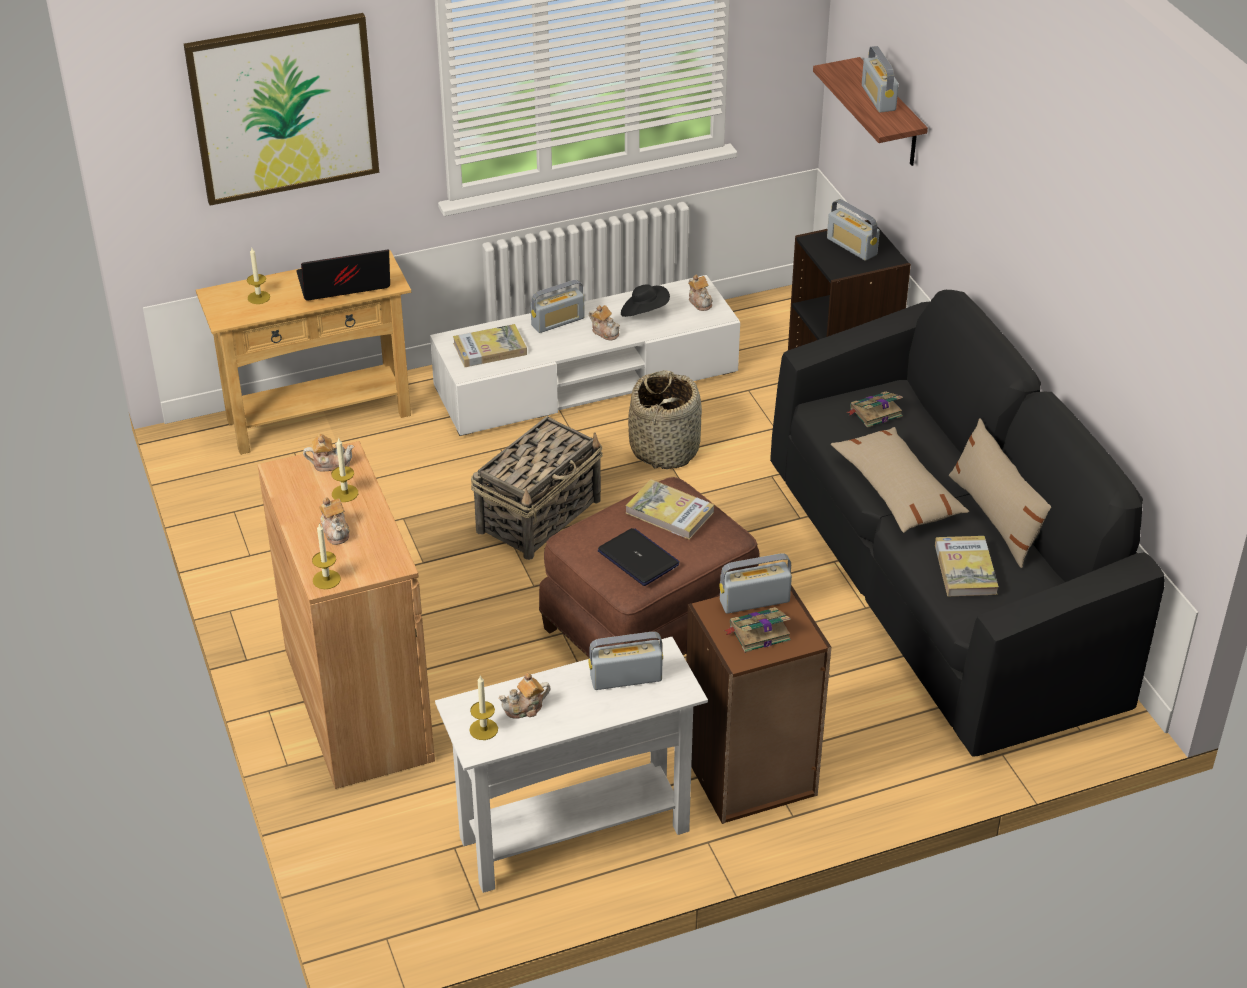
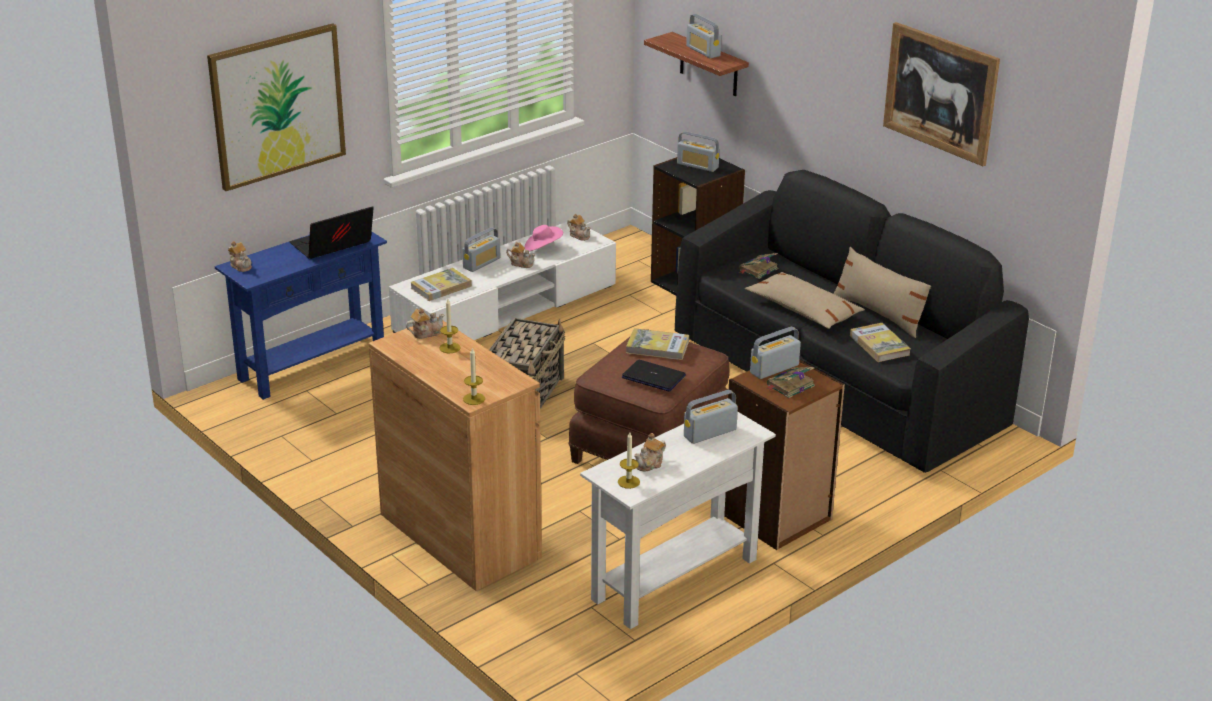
camera: 20 degrees left, 10 degrees down
(258, 297) = (270, 263): candle -> none
(319, 417) = (312, 365): beige console table -> blue console table
(336, 531) = (460, 370): teapot -> teapot (241, 266)
(644, 313) = (542, 248): black hat -> pink hat
(665, 448) = (591, 339): basket -> none
(1109, 251) = (940, 93): none -> picture

